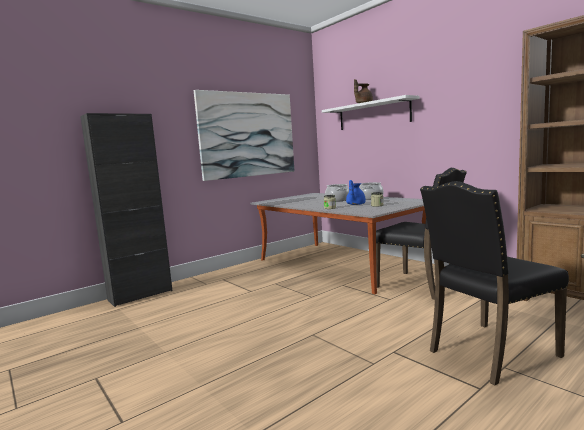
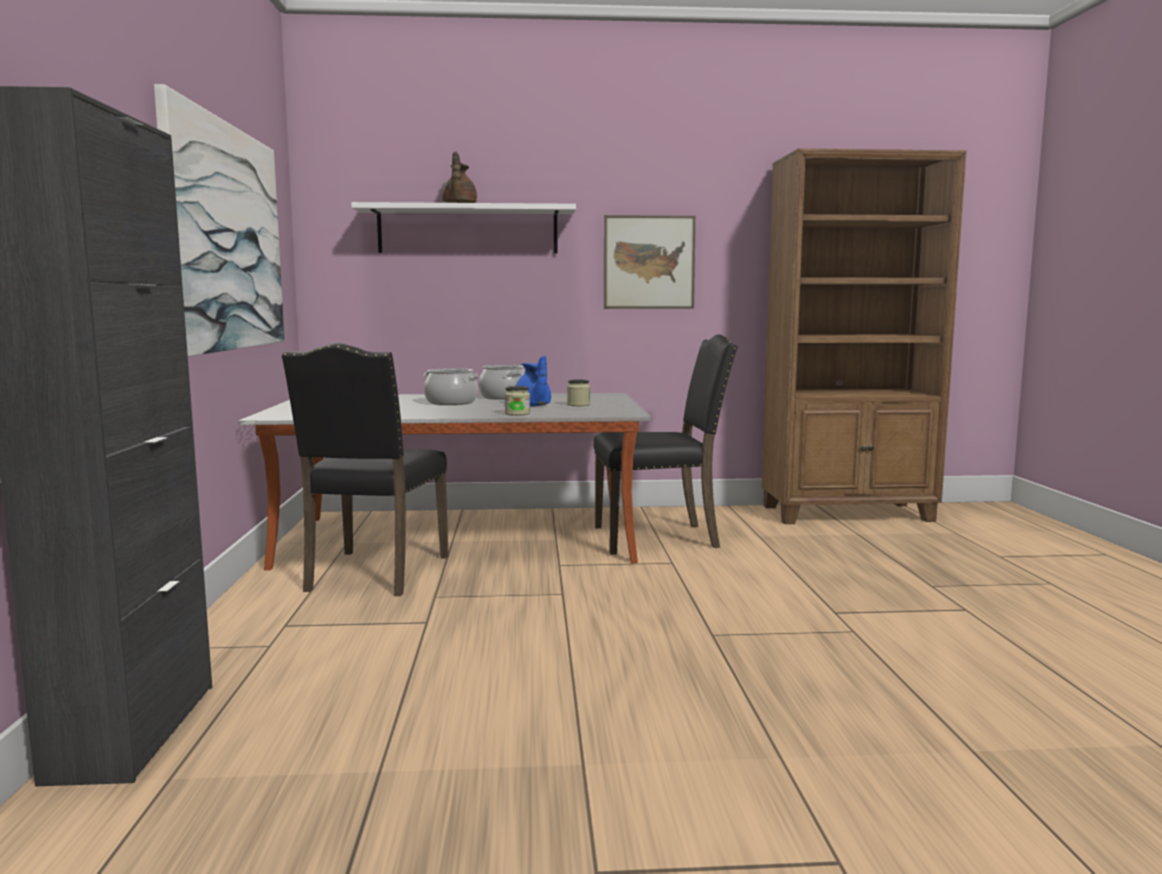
camera: 55 degrees left, 0 degrees up
(460, 121) = (649, 262): none -> picture
(489, 353) = (895, 579): black chair -> black chair (374, 574)

